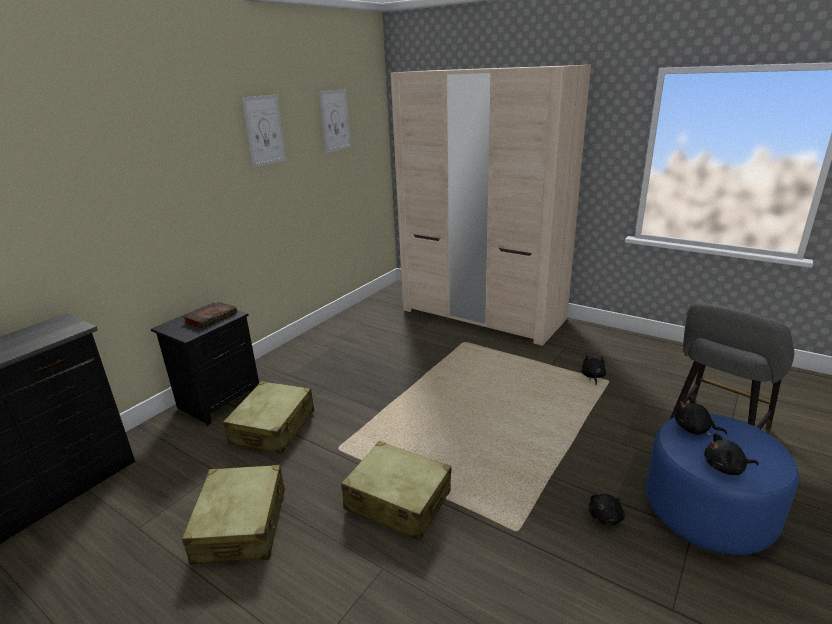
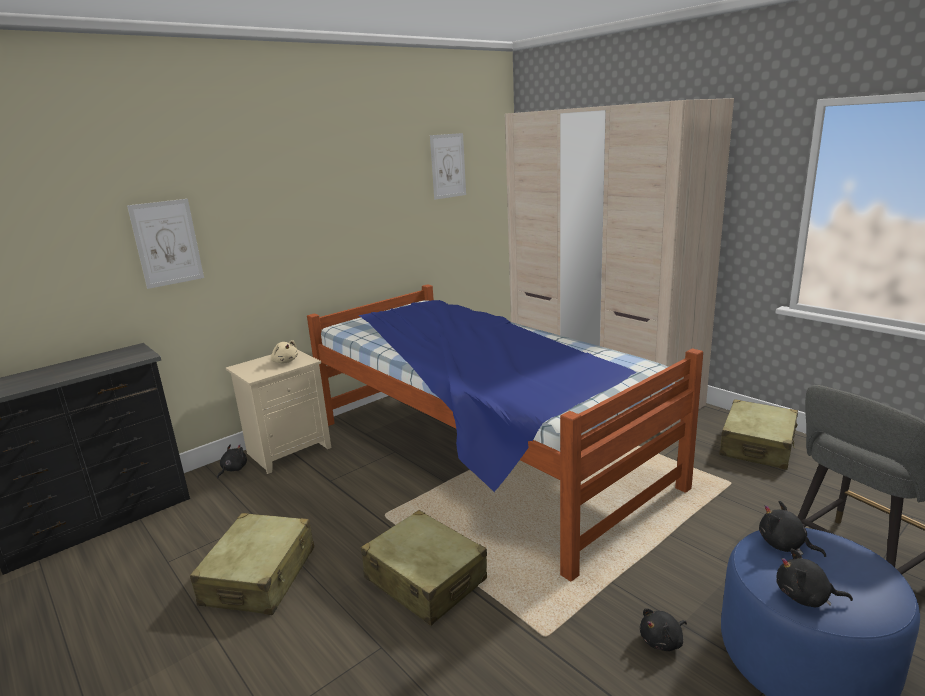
camera: 15 degrees right, 5 degrees down
(211, 317) = (285, 361): book -> beige plush toy
(219, 399) = (289, 450): black nightstand -> beige nightstand
(264, 130) = (364, 174): picture -> picture (167, 243)
(273, 427) = (329, 484): beige suitcase -> beige suitcase (757, 446)
(402, 380) = (481, 453): none -> bed
(592, 376) = (712, 475): black plush toy -> black plush toy (233, 469)

